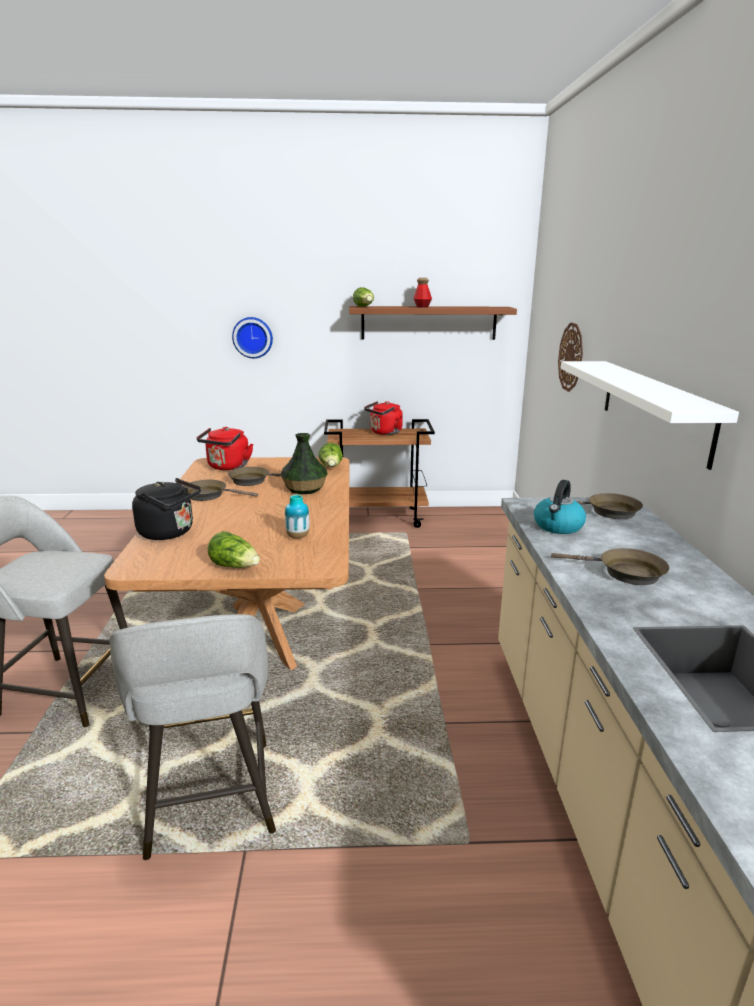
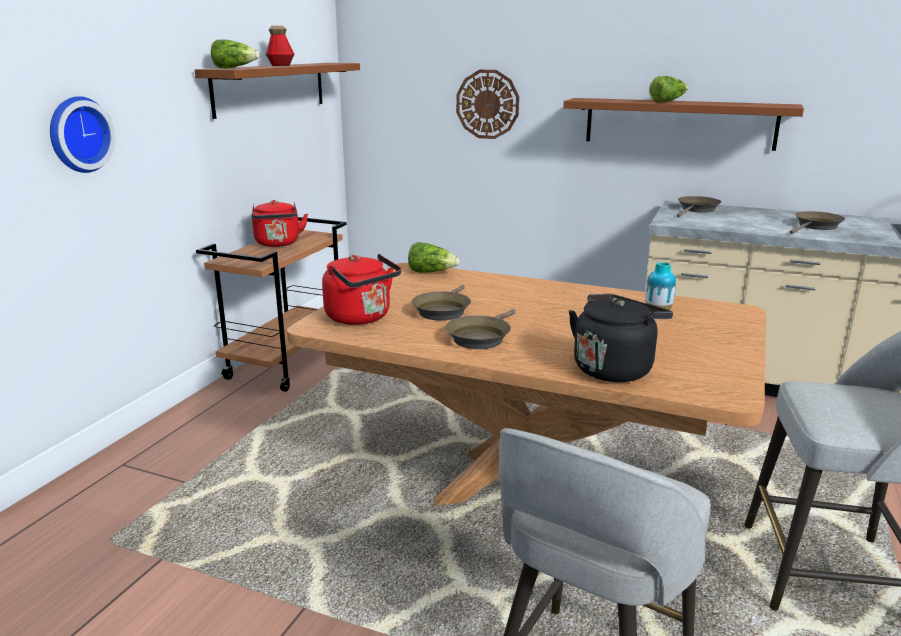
camera: 65 degrees left, 0 degrees up
(235, 566) = (734, 344): lettuce -> lettuce (667, 101)
(305, 489) = (502, 292): vase -> none
(558, 526) = (725, 224): kettle -> none
(654, 408) = (679, 123): white shelf -> brown shelf

